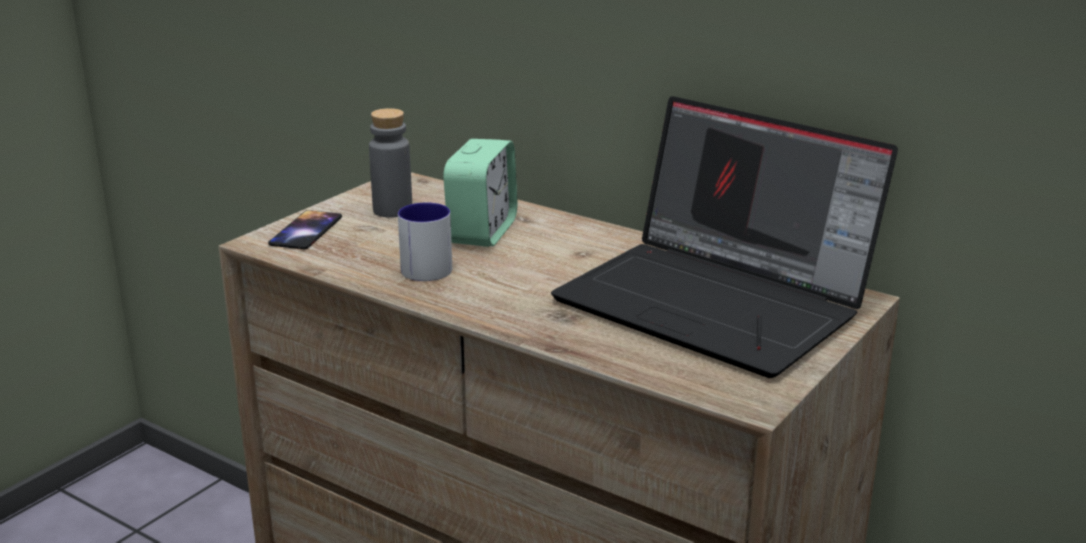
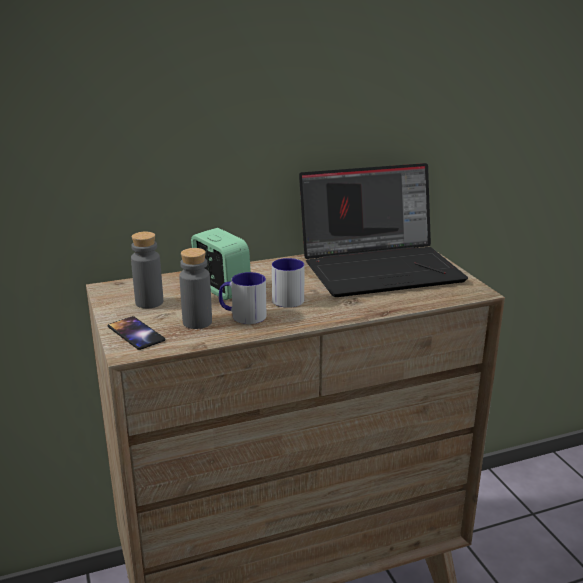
camera: 55 degrees left, 0 degrees up
(373, 249) = (197, 322): none -> grey bottle
(514, 274) = (287, 297): none -> mug

